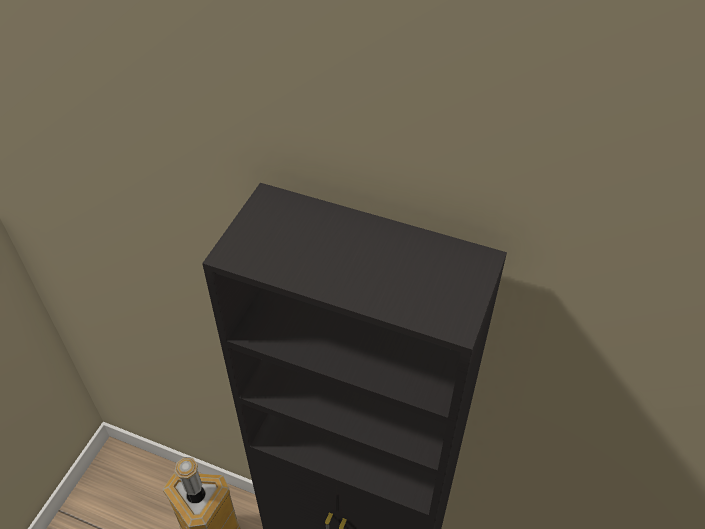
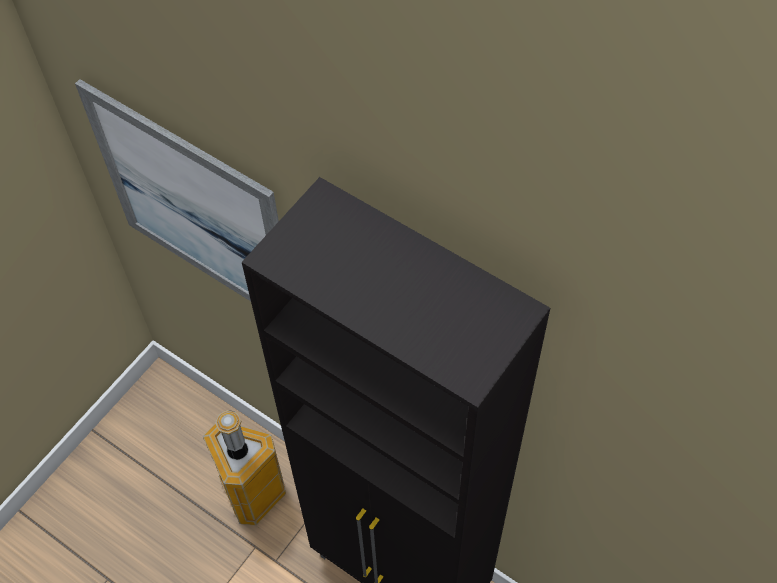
camera: 15 degrees right, 10 degrees up
(134, 268) = (194, 208): none -> picture

